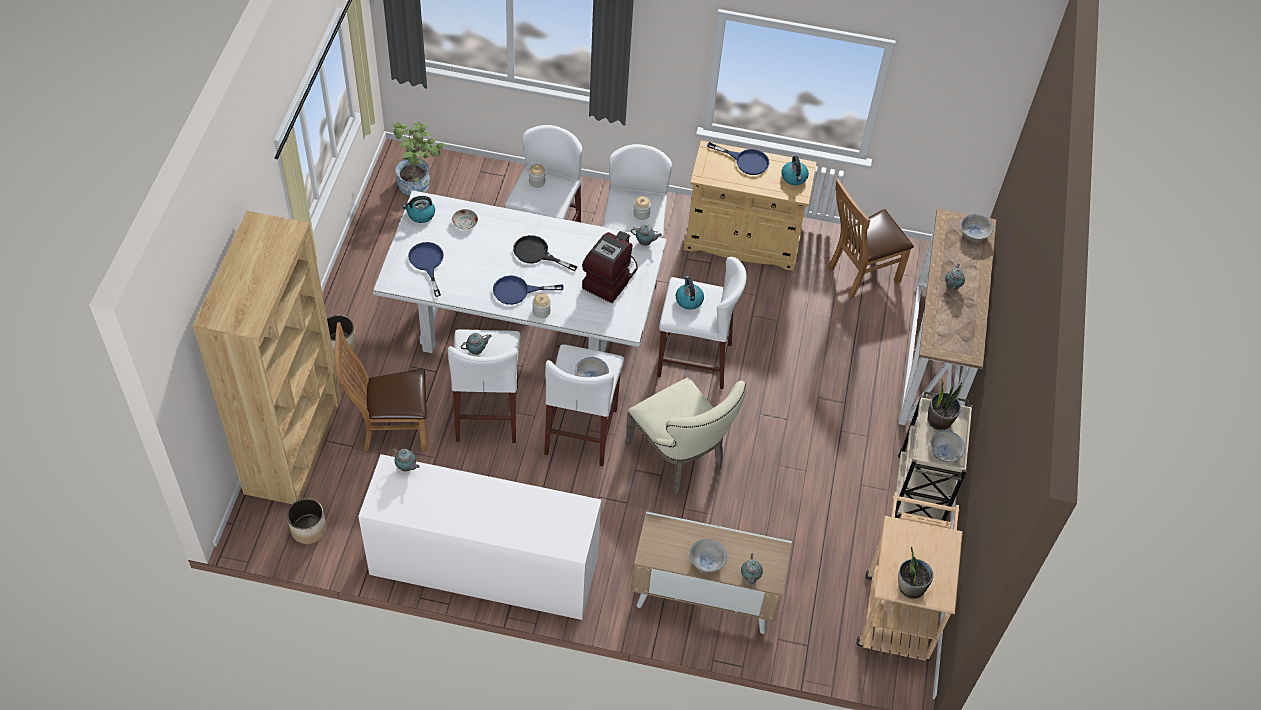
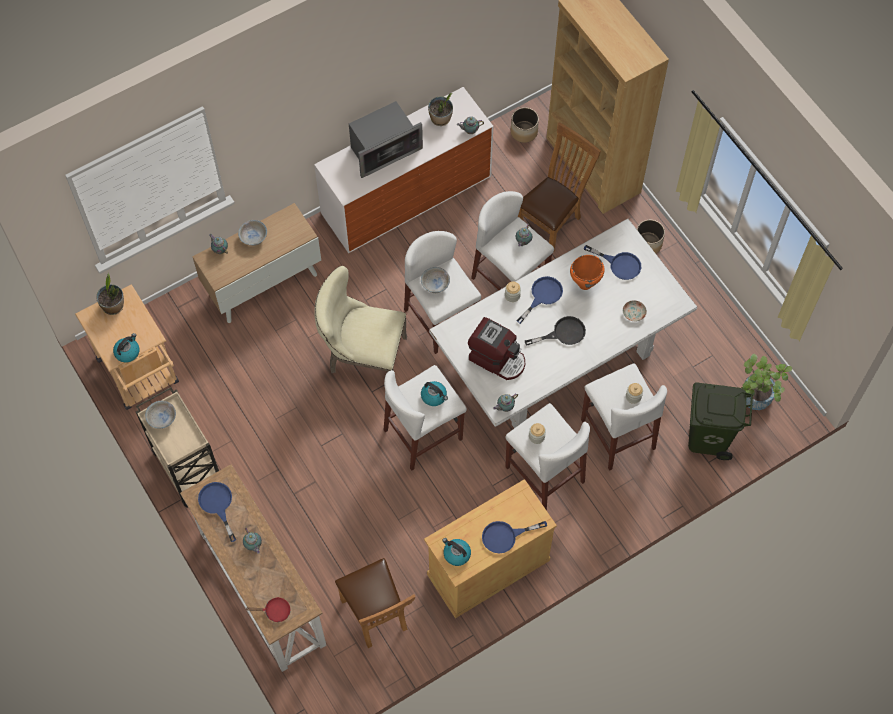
camera: 140 degrees right, 10 degrees up
(421, 214) = (668, 294): kettle -> kettle (127, 352)
(473, 272) = (585, 284): none -> orange cooking pot
(483, 189) = (708, 437): none -> green trash can
(505, 519) = (383, 150): none -> microwave
(610, 278) = (497, 358): coffee machine -> coffee machine turned 45 degrees counterclockwise
(859, 274) = (377, 617): brown chair -> brown chair turned 135 degrees clockwise
(939, 420) = (184, 441): potted plant -> potted plant (440, 119)
(957, 334) = (217, 505): none -> blue frying pan
(974, 234) = (274, 611): white bowl -> red frying pan

